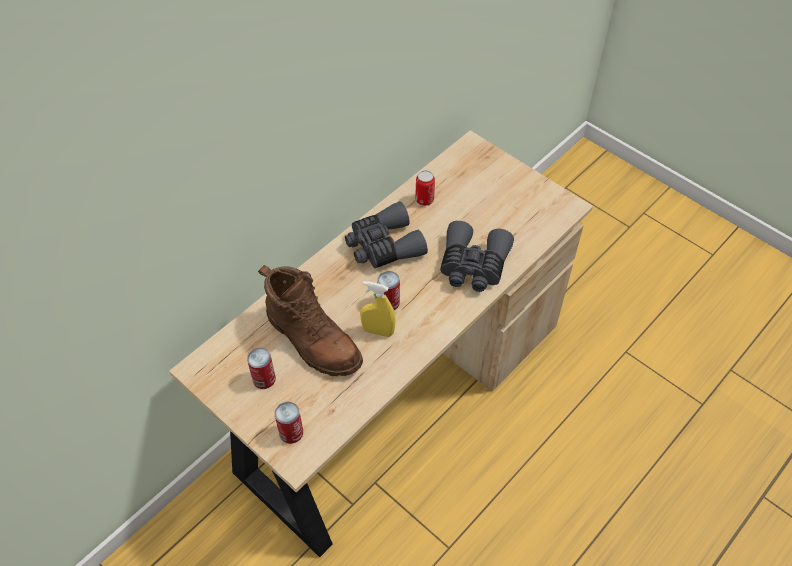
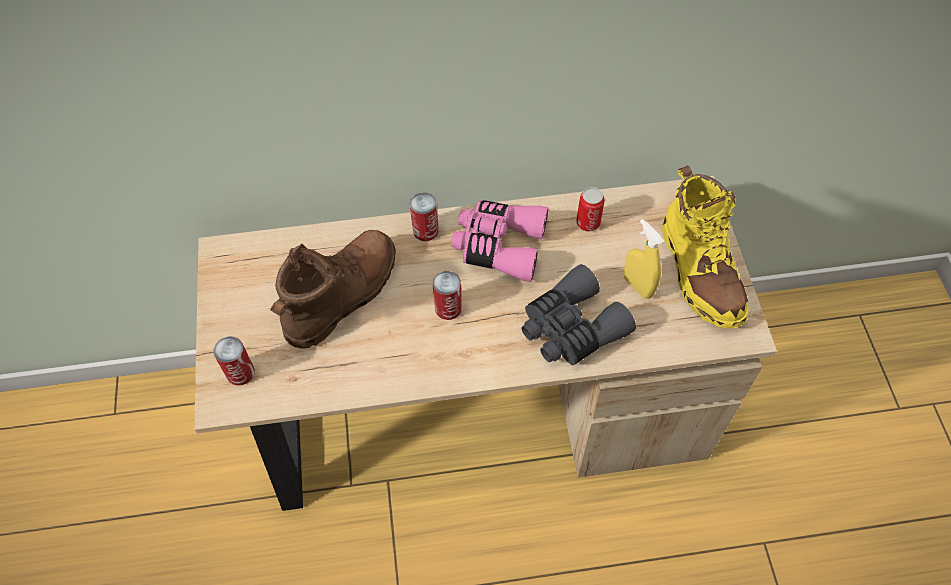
camera: 40 degrees right, 5 degrees up
(264, 379) = (266, 303): can -> can (425, 230)
(312, 340) = (342, 295): brown boot -> brown boot turned 135 degrees counterclockwise
(378, 331) = (410, 330): yellow spray bottle -> yellow spray bottle (638, 286)
(383, 246) = (499, 245): grey binoculars -> pink binoculars
(514, 188) = (699, 272): none -> yellow boot

